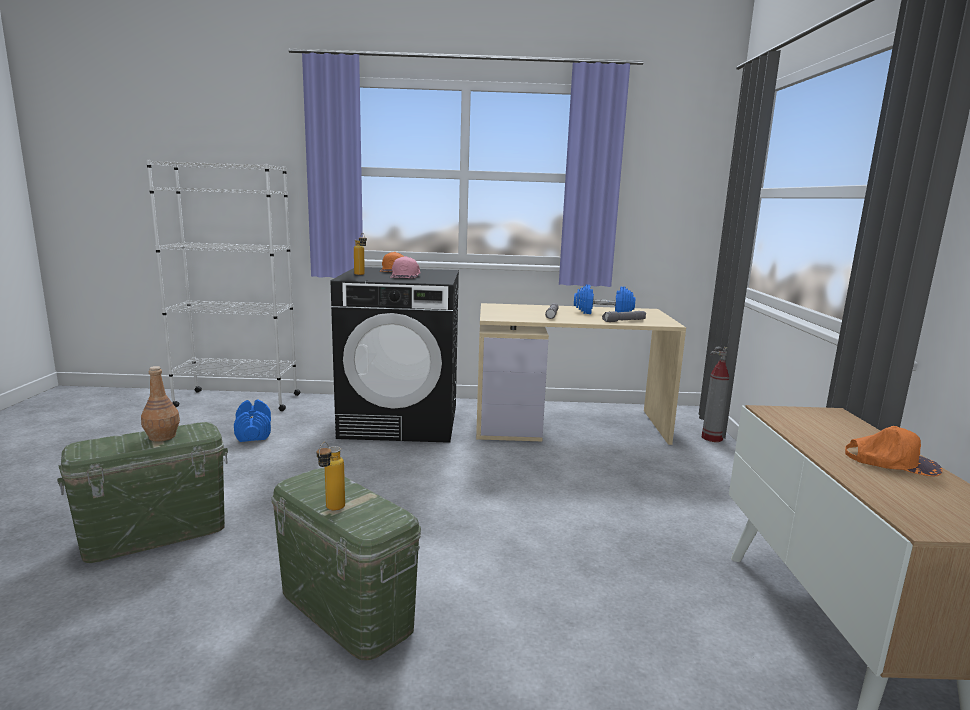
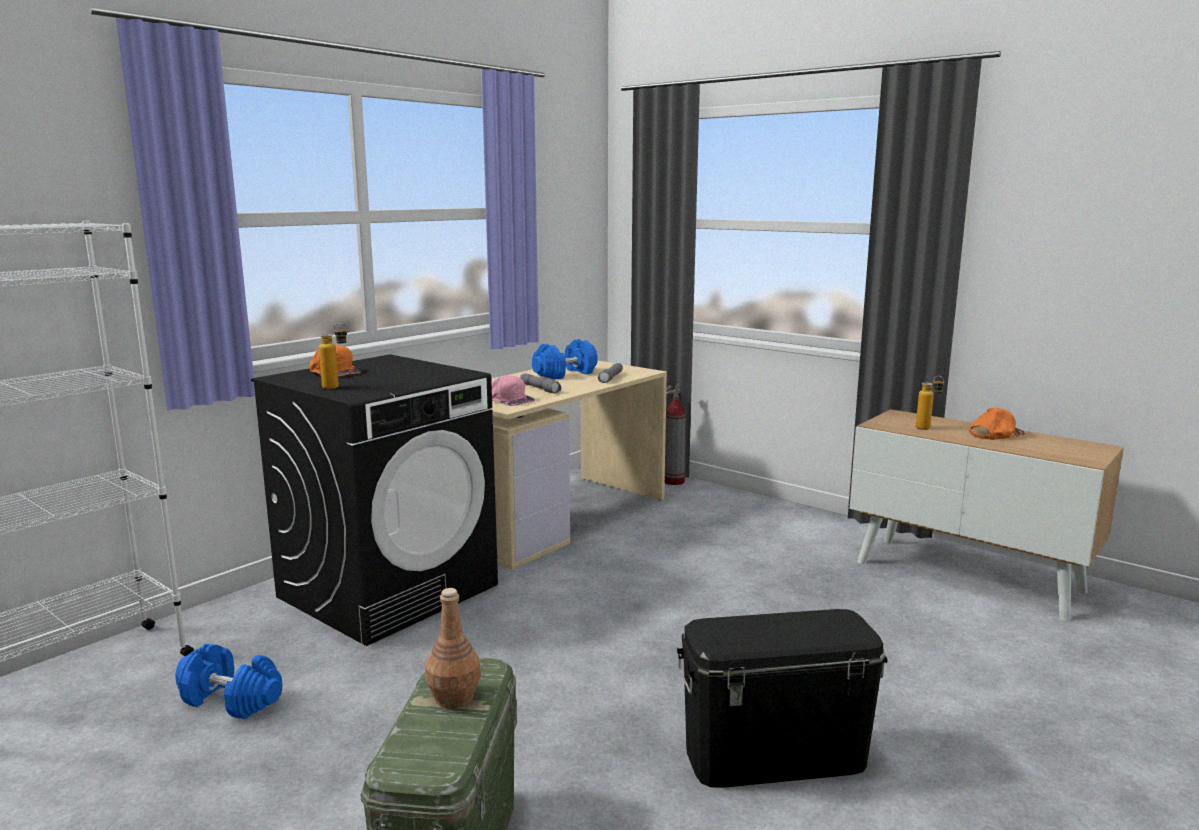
camera: 50 degrees left, 0 degrees up
(331, 510) = (802, 640): bottle -> bottle (927, 429)
(346, 609) = (775, 755): green storage box -> black storage box
(406, 276) = (394, 376): pink cap -> pink cap (509, 400)

